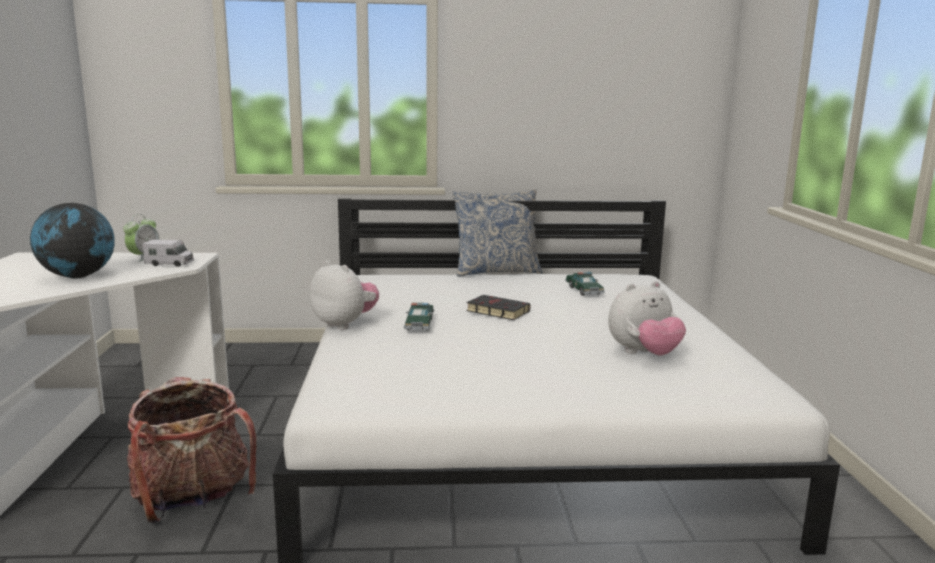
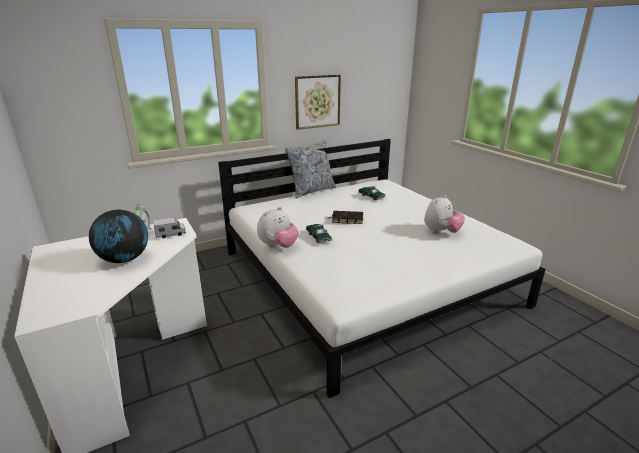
camera: 25 degrees left, 10 degrees up
(193, 500) = (240, 376): backpack -> none
(345, 324) = (278, 246): plush toy -> plush toy turned 120 degrees clockwise
(530, 124) = (317, 101): none -> picture

